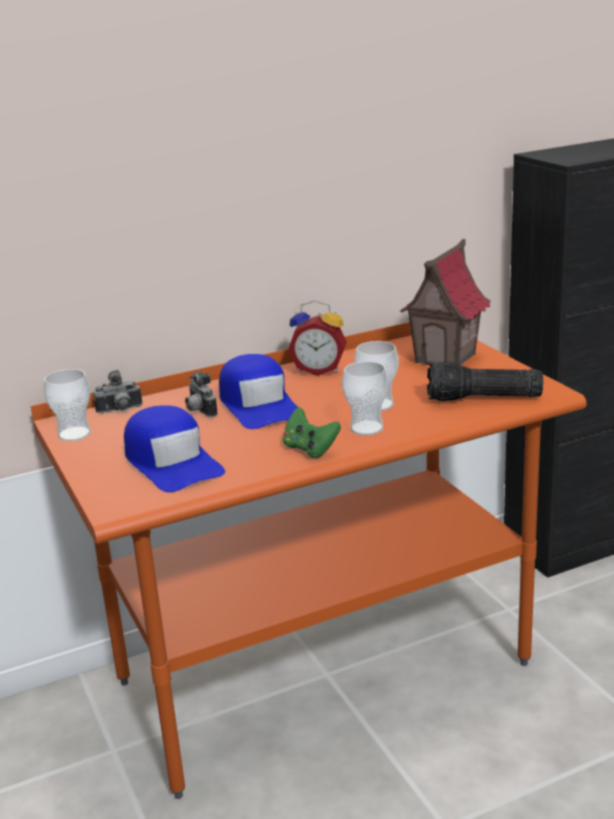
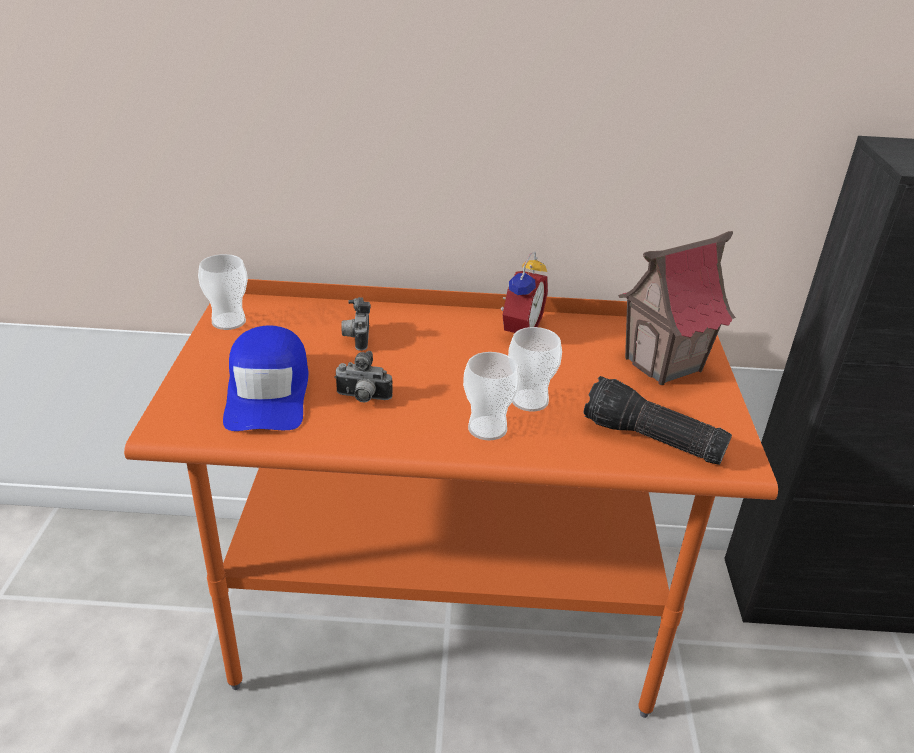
camera: 25 degrees right, 10 degrees up
(120, 411) = (292, 309): camera -> camera (362, 398)
(259, 405) = (416, 352): blue cap -> none
(310, 449) = (405, 432): green game controller -> none
(319, 370) = (518, 329): alarm clock -> alarm clock turned 105 degrees counterclockwise

